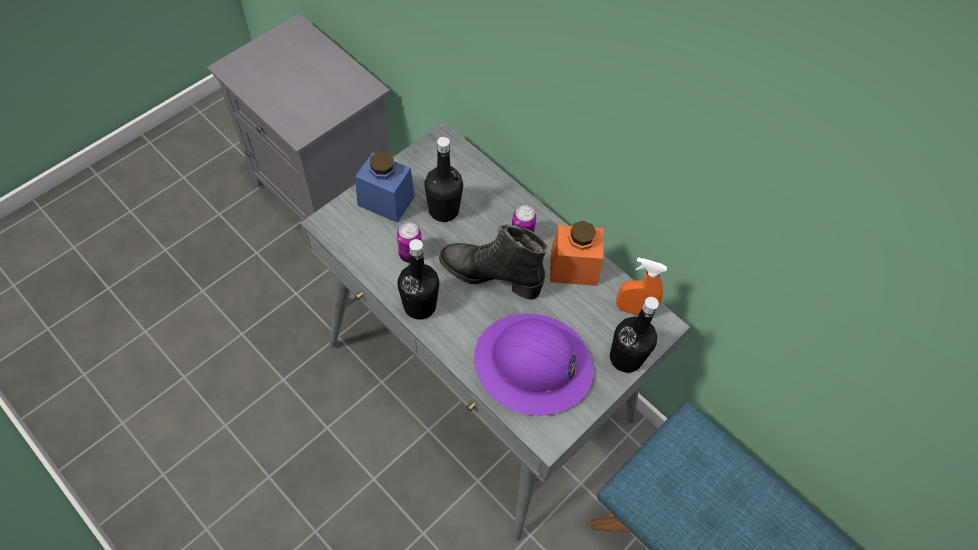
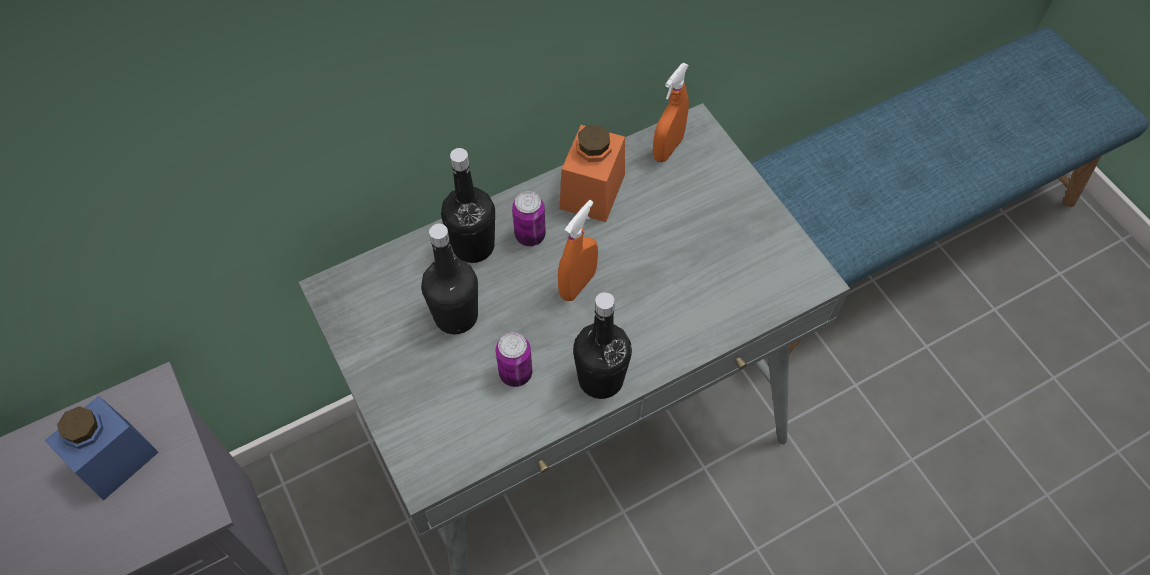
camera: 70 degrees left, 0 degrees up
(386, 201) = (413, 386): blue jar -> blue jar (115, 459)
(490, 275) = (577, 284): black boot -> orange spray bottle
(533, 365) = (718, 270): purple hard hat -> none
(625, 358) = (728, 174): black bottle -> black bottle (473, 246)

